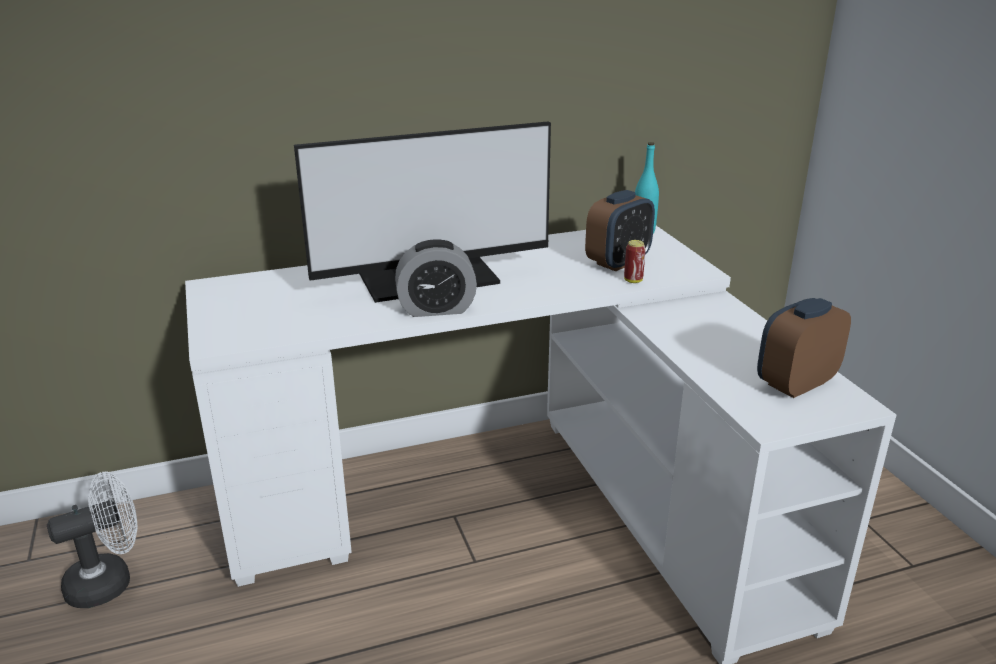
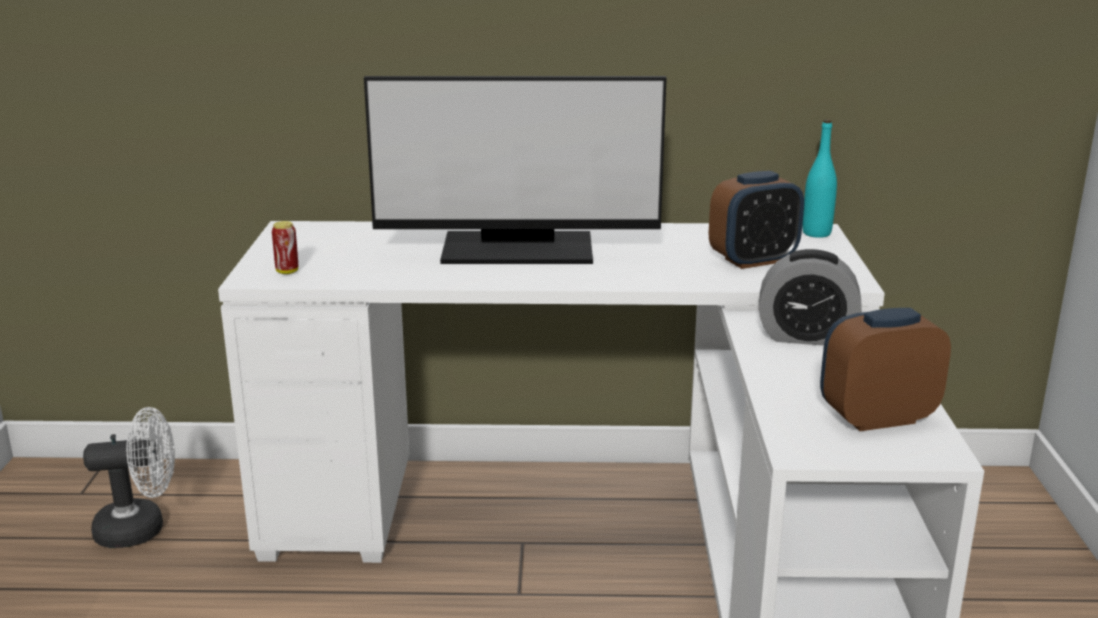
camera: 20 degrees right, 5 degrees down
(436, 309) = (500, 278): alarm clock -> alarm clock (806, 337)
(633, 280) = (754, 281): can -> can (287, 271)

